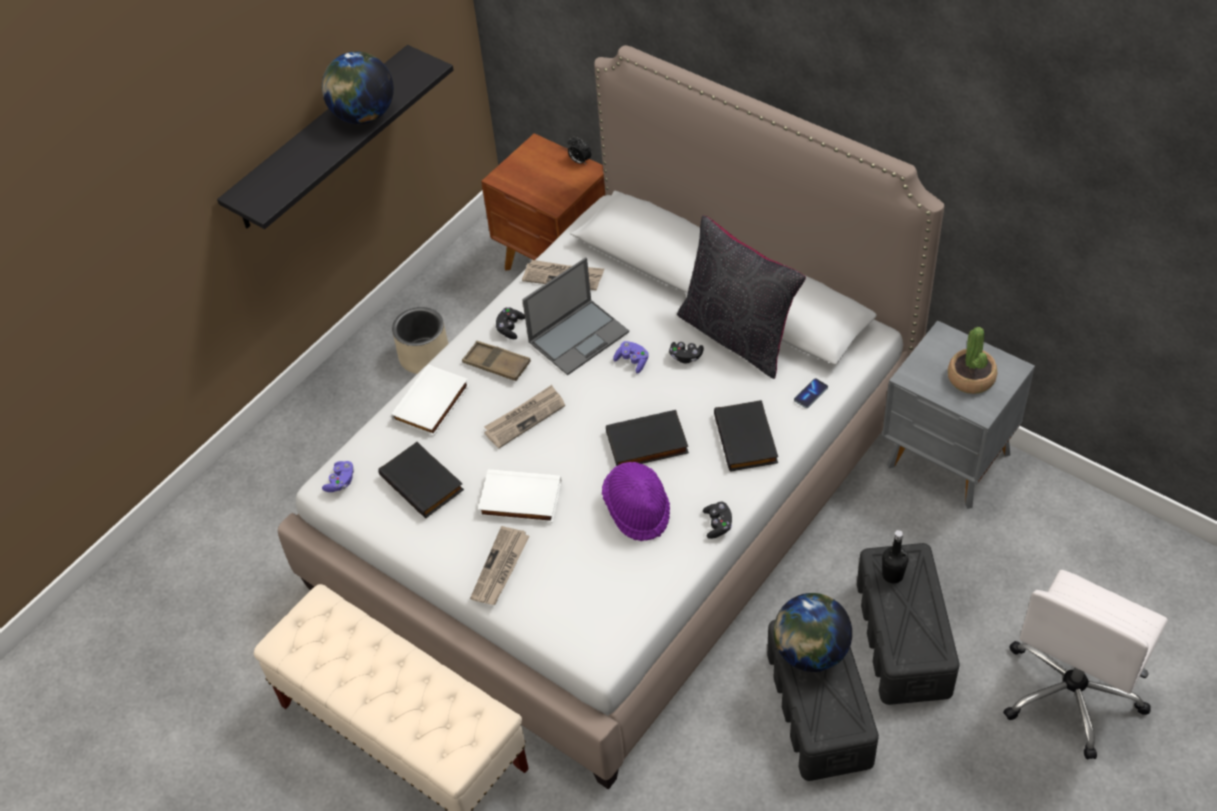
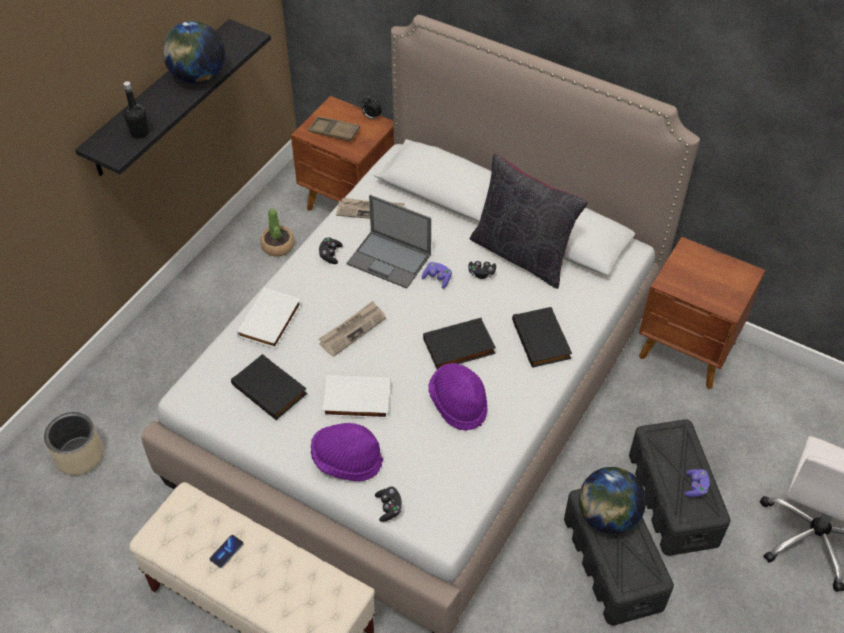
camera: 10 degrees left, 0 degrees up
(341, 482) = (197, 392): purple game controller -> purple game controller (695, 487)
(425, 356) = (247, 283): beige planter -> beige planter (80, 455)
(496, 364) = (322, 285): brown tray -> brown tray (334, 132)
(500, 568) = (347, 460): newspaper -> purple hat
(579, 336) = (390, 259): laptop -> laptop turned 75 degrees clockwise
(718, 525) = (528, 413): black game controller -> black game controller (389, 507)
(811, 394) = (589, 300): phone -> phone (226, 552)
(892, 575) = (665, 447): black bottle -> black bottle (139, 133)
(948, 462) = (687, 352): grey nightstand -> brown nightstand
(971, 378) = (716, 282): potted plant -> potted plant (278, 246)

